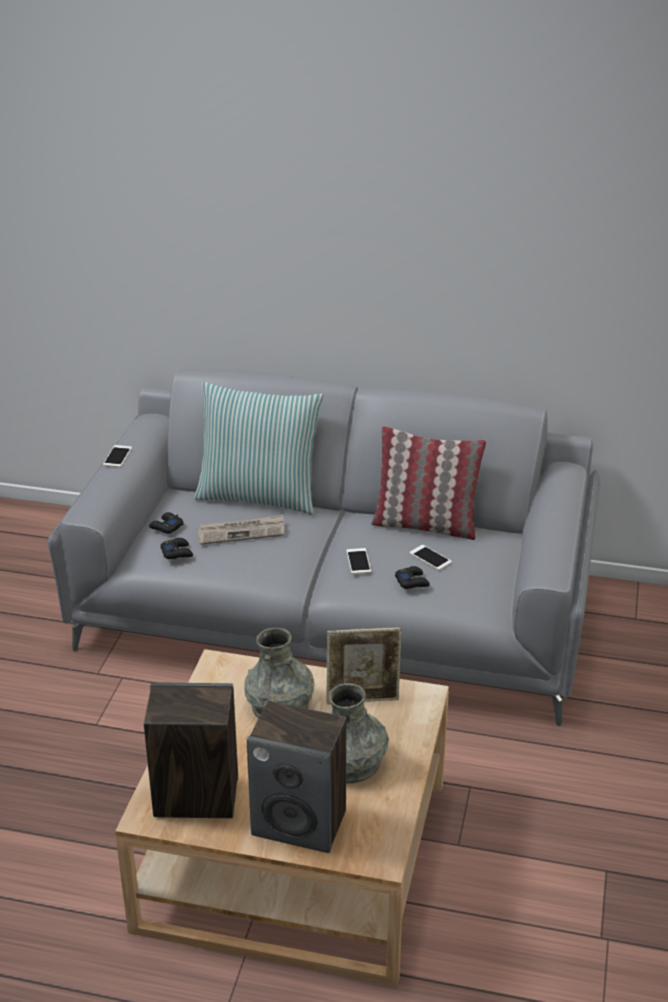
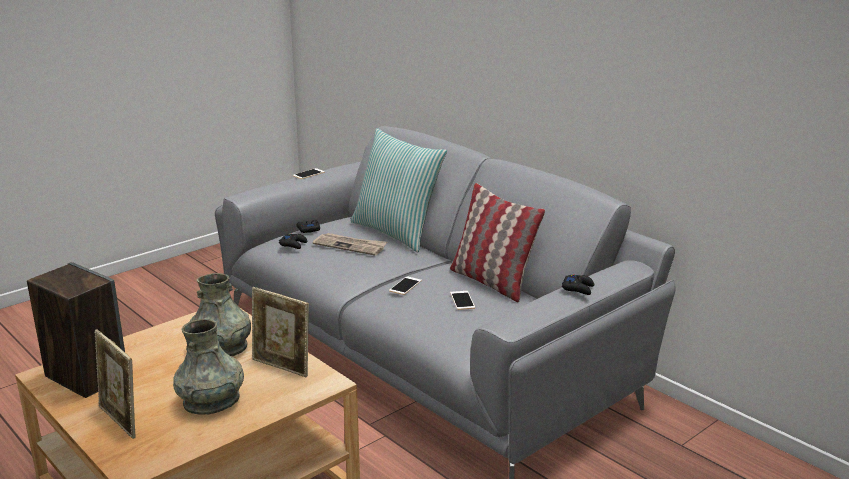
camera: 35 degrees right, 10 degrees down
(300, 823) = (120, 421): speaker -> picture frame
(412, 581) = (426, 310): black game controller -> black game controller (578, 288)

